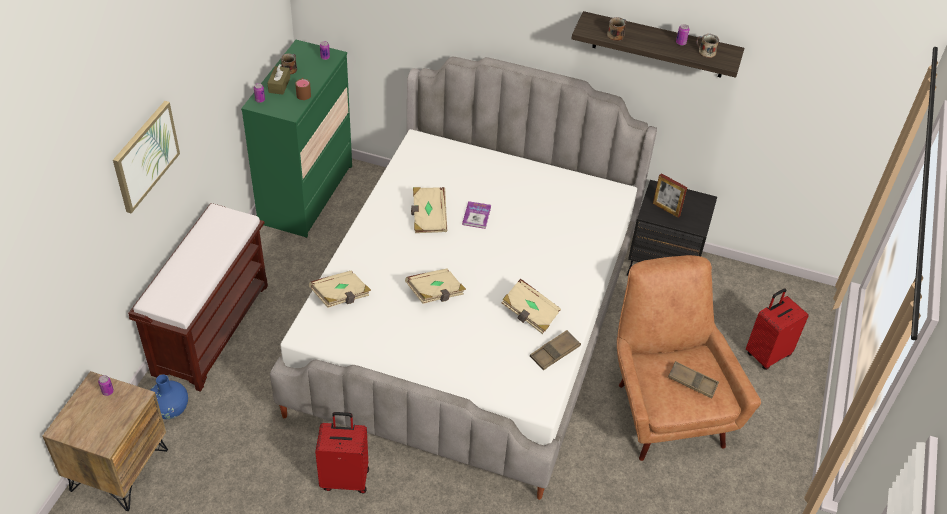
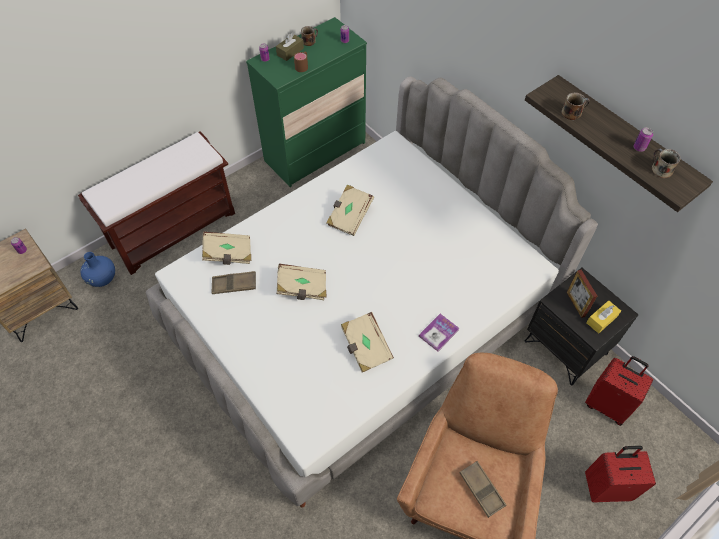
camera: 35 degrees right, 10 degrees up
(145, 156) = (104, 72): picture -> none
(345, 478) = (173, 400): red suitcase -> red suitcase (607, 404)
(476, 216) = (390, 232): book -> book (438, 333)
(555, 352) = (359, 396): brown tray -> brown tray (234, 285)
(693, 212) = (601, 320): none -> yellow tissue box

